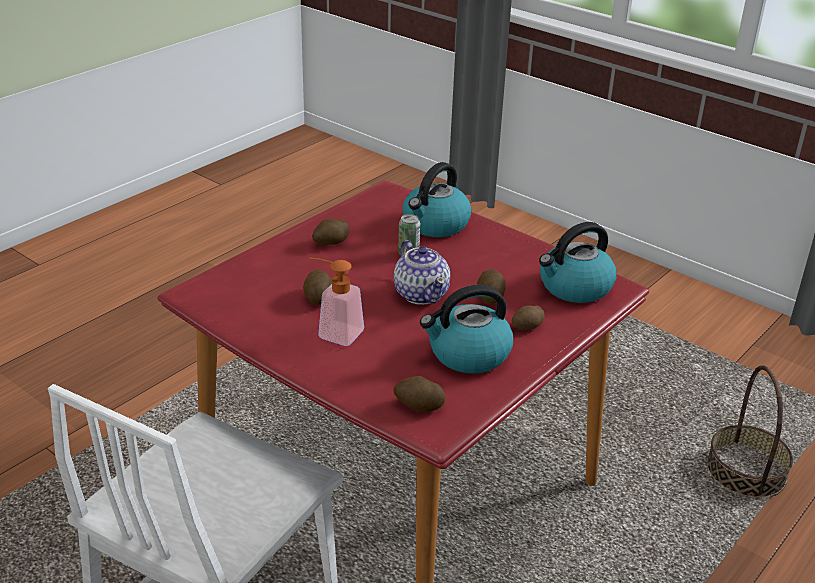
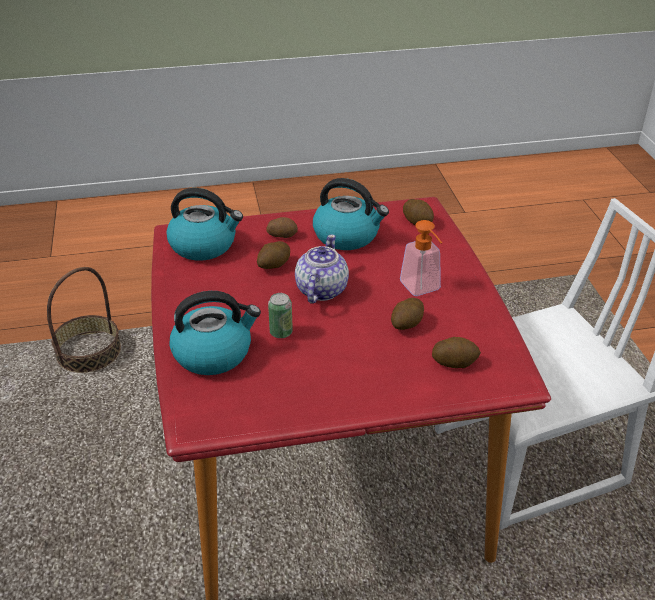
camera: 140 degrees left, 5 degrees up
(331, 243) = (335, 379): potato -> potato (454, 362)

